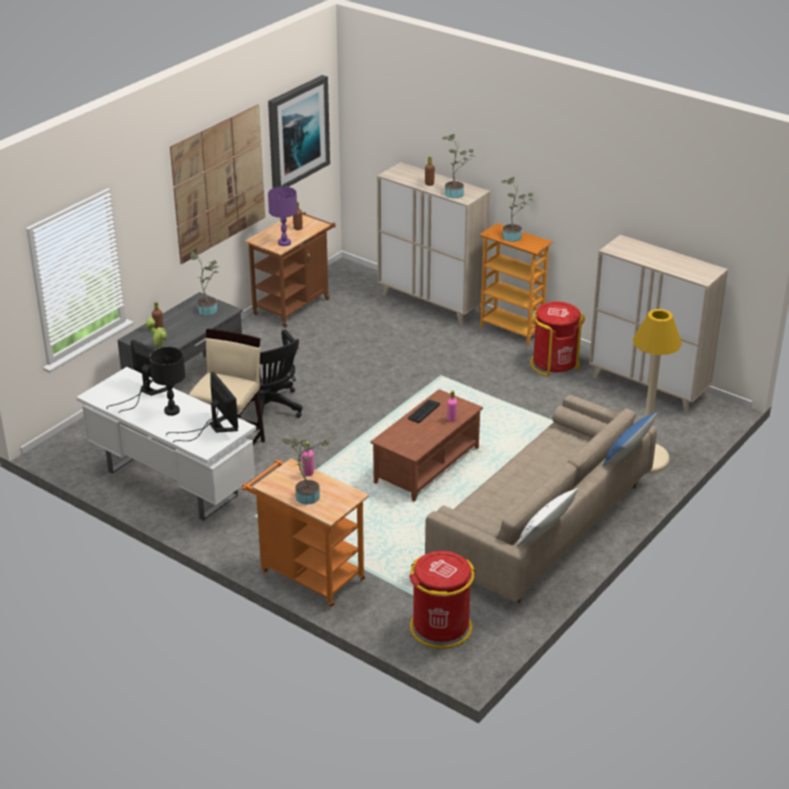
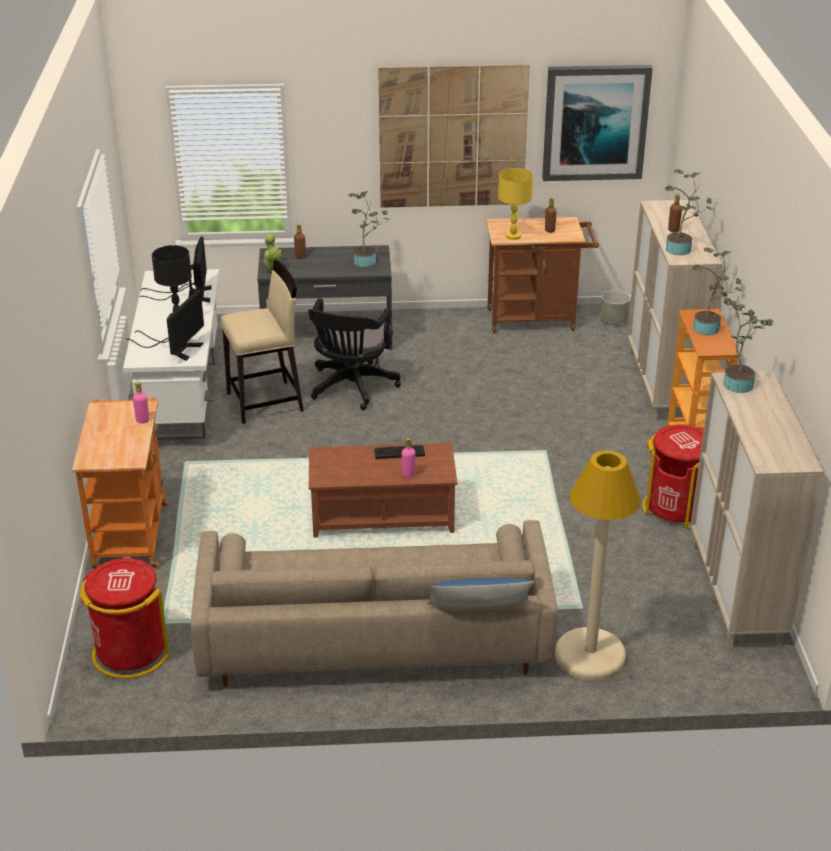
camera: 50 degrees right, 0 degrees up
(284, 243) = (513, 236): purple table lamp -> yellow table lamp
(306, 495) = (105, 435): potted plant -> potted plant (738, 383)
(339, 280) = (614, 320): none -> grey planter
(546, 530) = (261, 617): white pillow -> none

